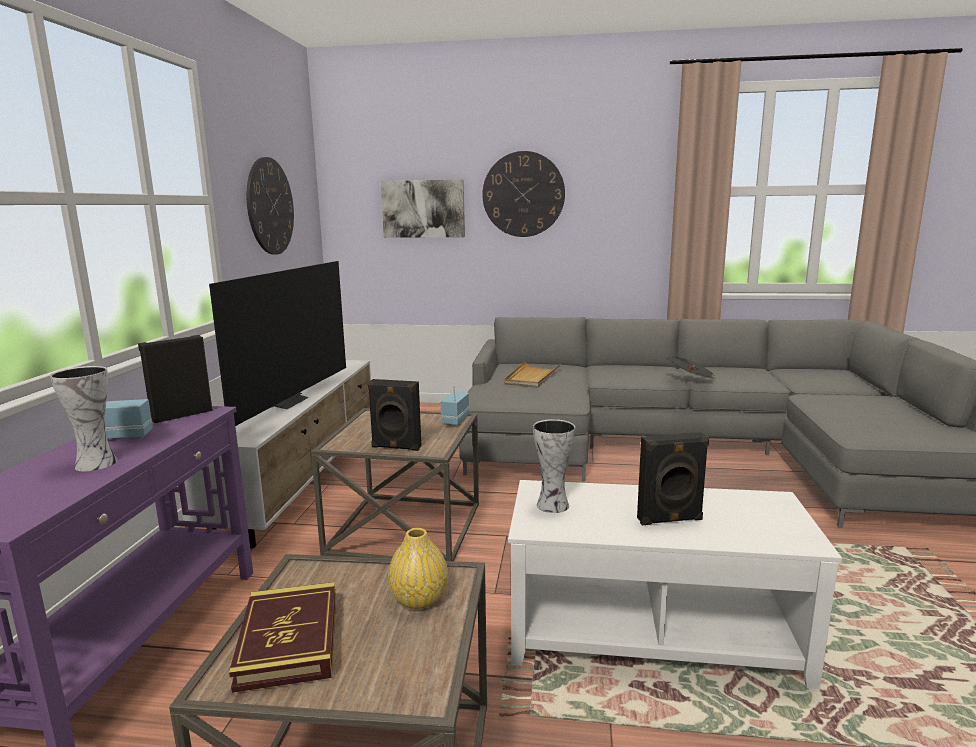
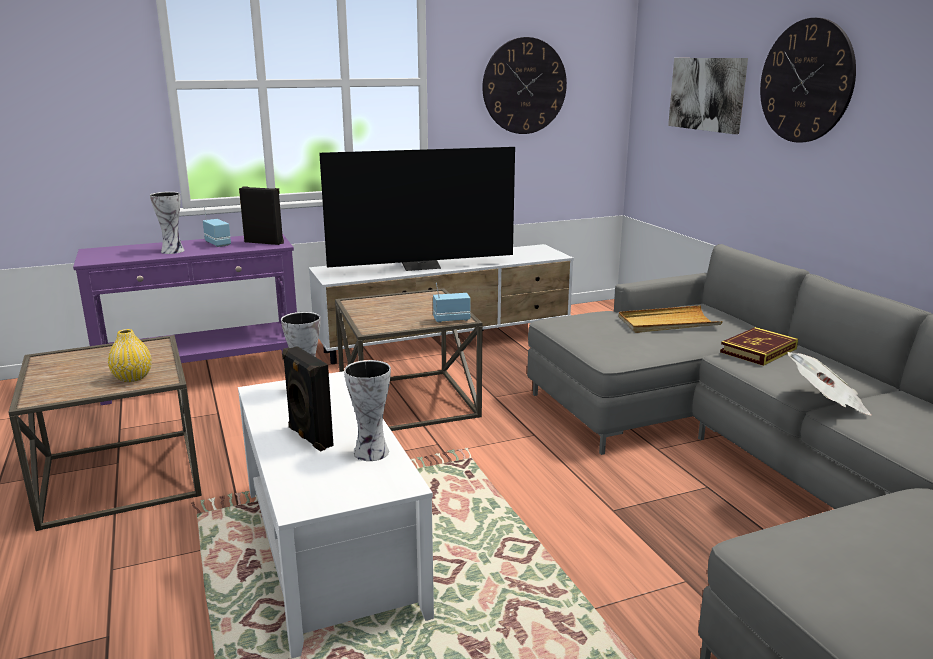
camera: 60 degrees right, 5 degrees up
(289, 641) = (79, 360): book -> book (758, 350)
(396, 447) = (368, 317): black speaker -> none
(715, 500) = (370, 453): none -> vase

